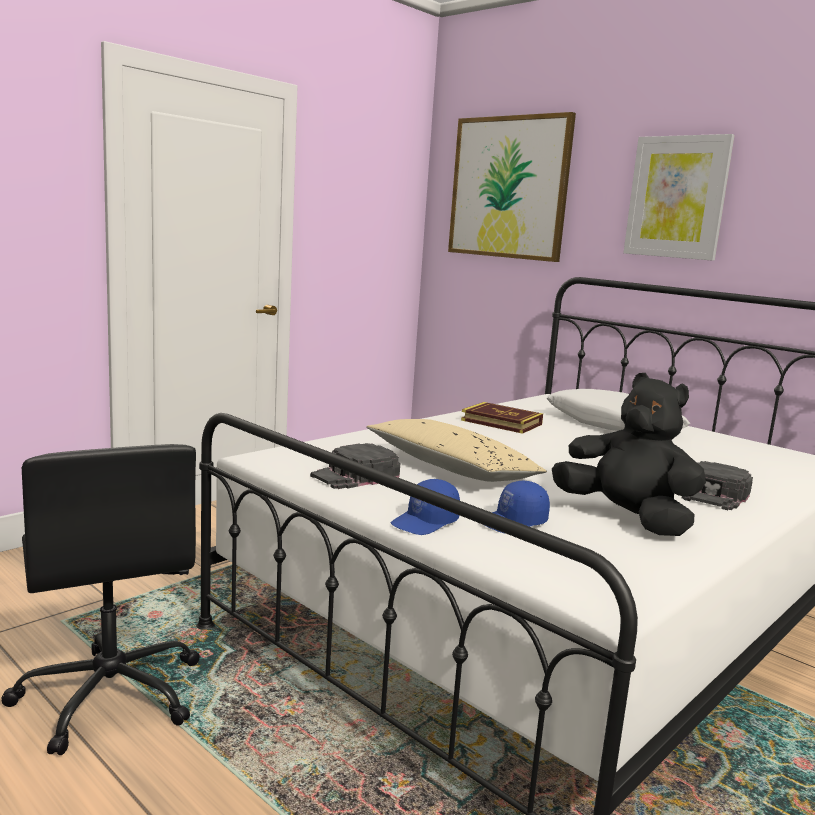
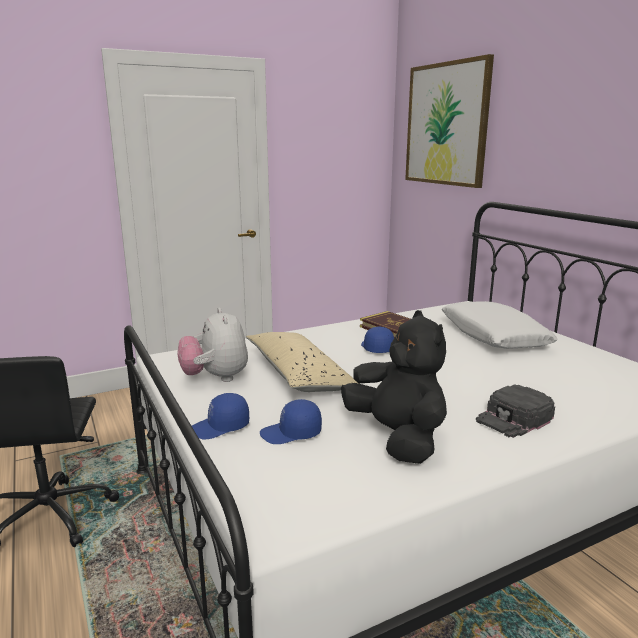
camera: 20 degrees right, 5 degrees up
(355, 476) = (215, 378): black cap -> plush toy
(505, 440) = (376, 348): none -> blue cap
(677, 197) = (572, 127): picture -> none

